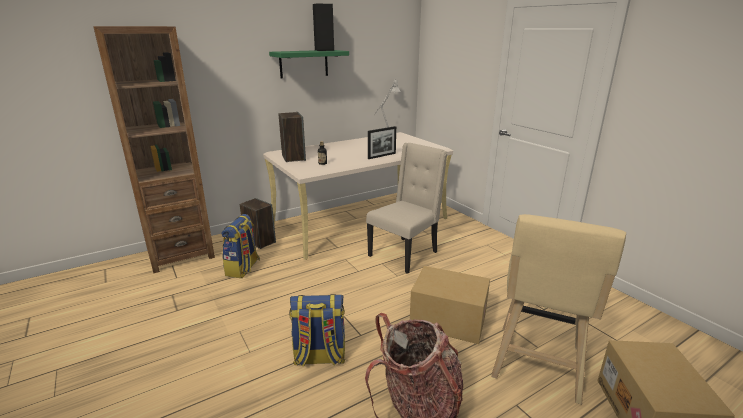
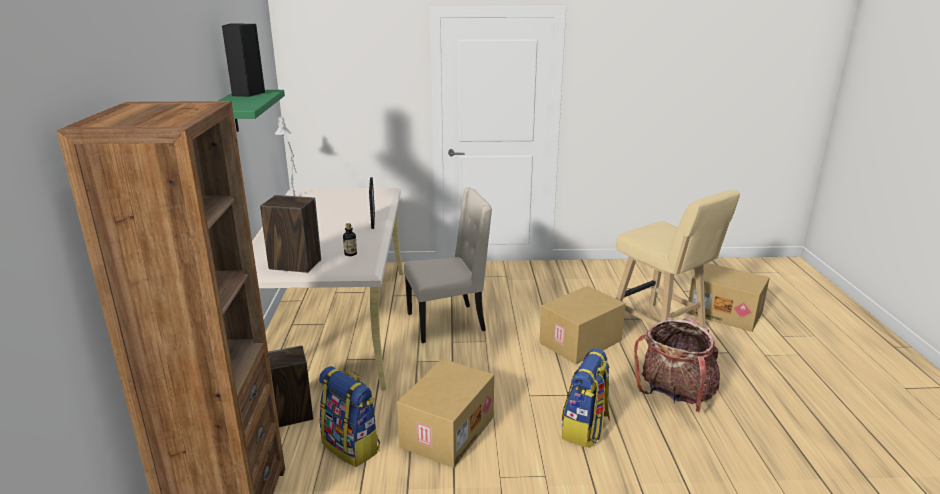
camera: 60 degrees left, 0 degrees up
(277, 294) = (446, 431): none -> cardboard box
(404, 254) = (448, 322): beige chair -> beige chair turned 90 degrees clockwise

